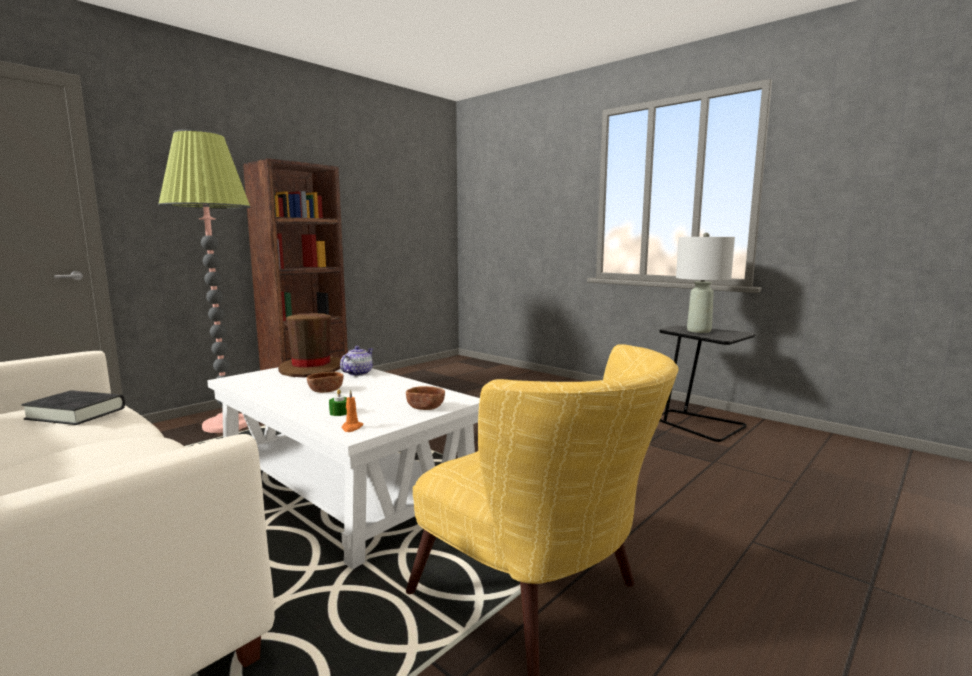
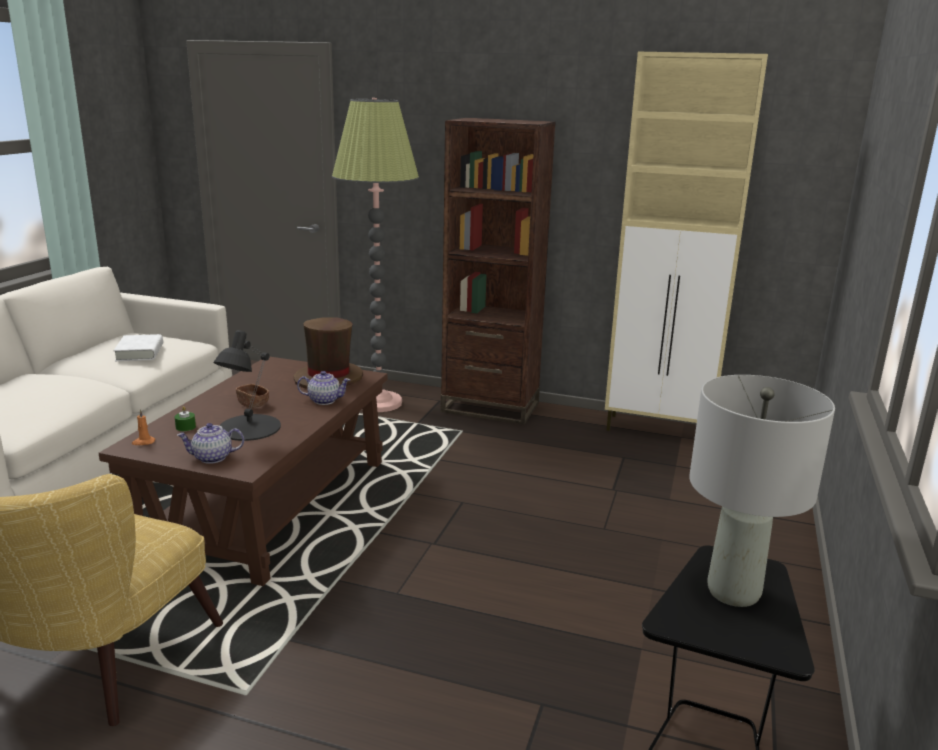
camera: 65 degrees right, 10 degrees up
(76, 413) = (140, 352): black book -> white book
(342, 489) = (267, 503): white coffee table -> brown coffee table
(378, 394) = (248, 428): none -> black table lamp
(409, 371) = (659, 430): none -> beige cabinet
(425, 407) = (212, 458): brown bowl -> teapot

